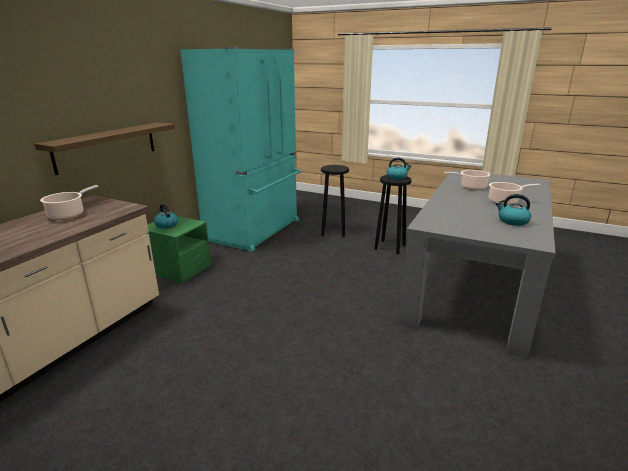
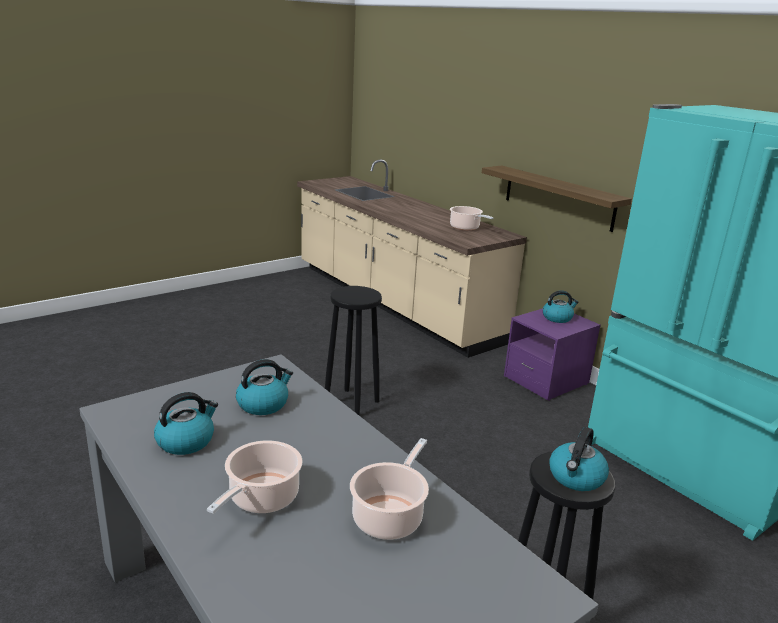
camera: 115 degrees right, 0 degrees up
(179, 270) = (546, 380): green nightstand -> purple nightstand
(333, 231) = (665, 569): black stool -> black stool (352, 403)
(458, 217) = (263, 404): none -> kettle

